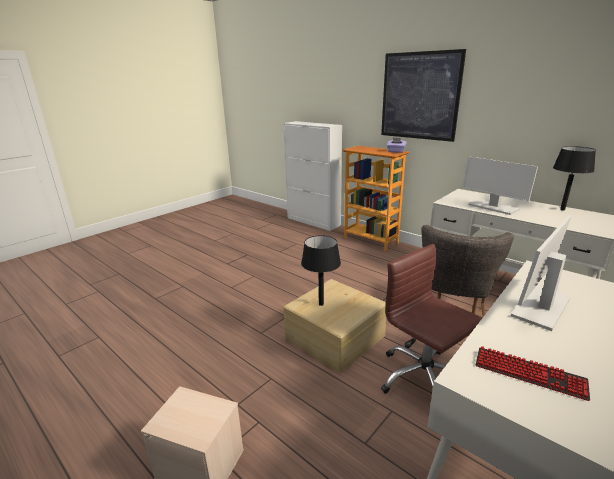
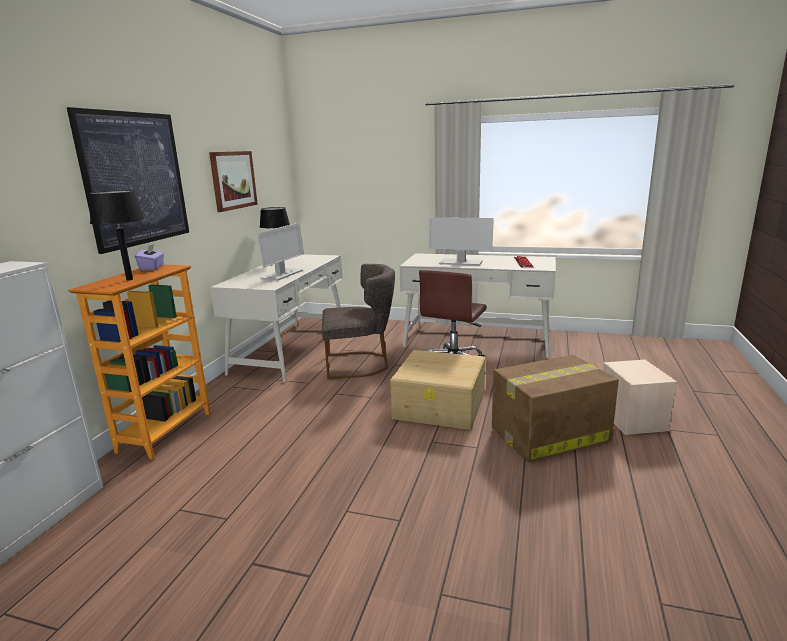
camera: 115 degrees left, 5 degrees down
(240, 377) = (548, 434): none -> cardboard box
(321, 304) = (448, 371): black table lamp -> black table lamp (129, 279)
(540, 108) = (233, 180): none -> picture

